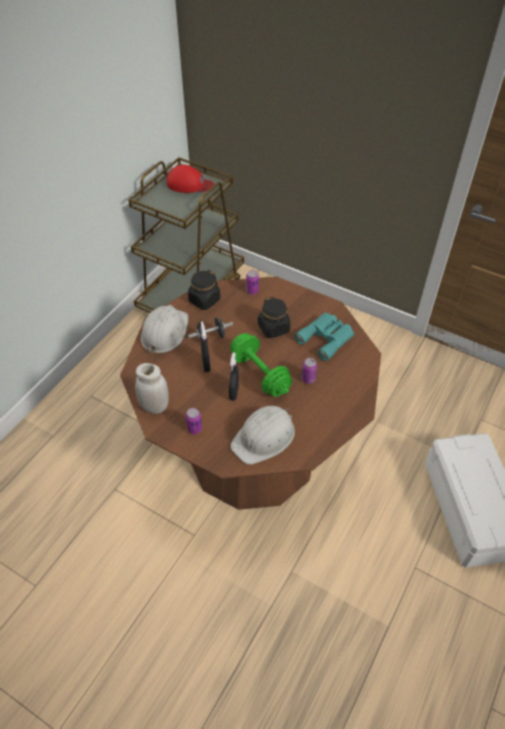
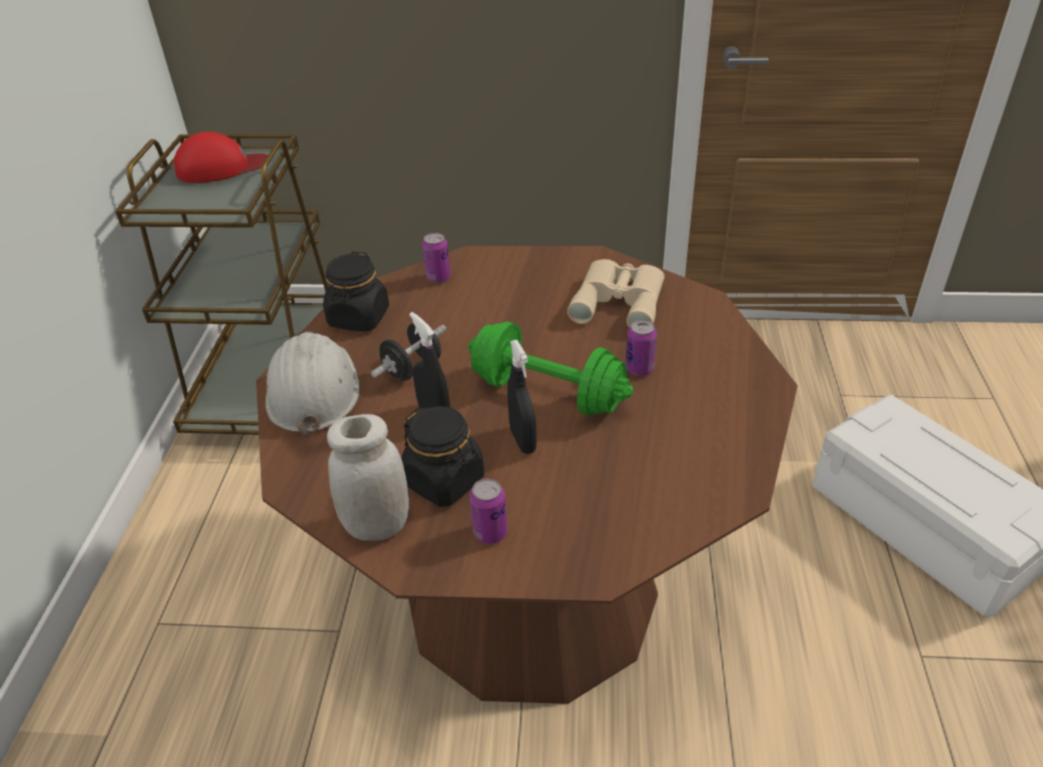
camera: 25 degrees left, 10 degrees down
(264, 437) = (638, 491): white hard hat -> none
(274, 328) = (518, 317): black jar -> black jar (445, 480)
(326, 338) = (620, 300): turquoise binoculars -> beige binoculars

